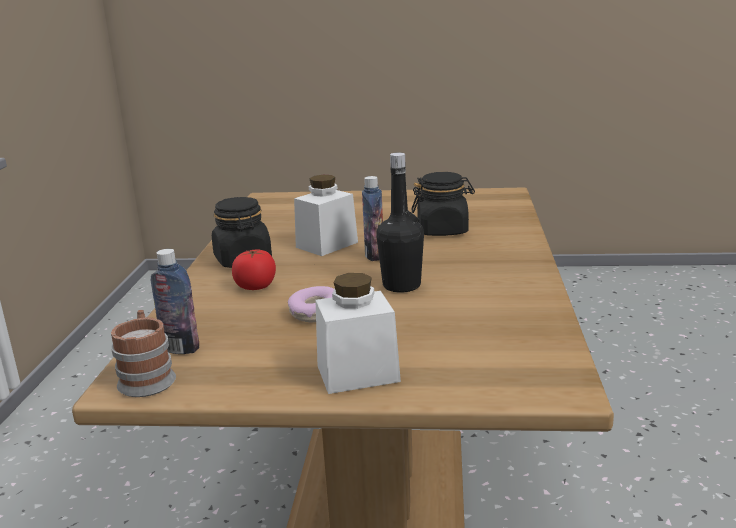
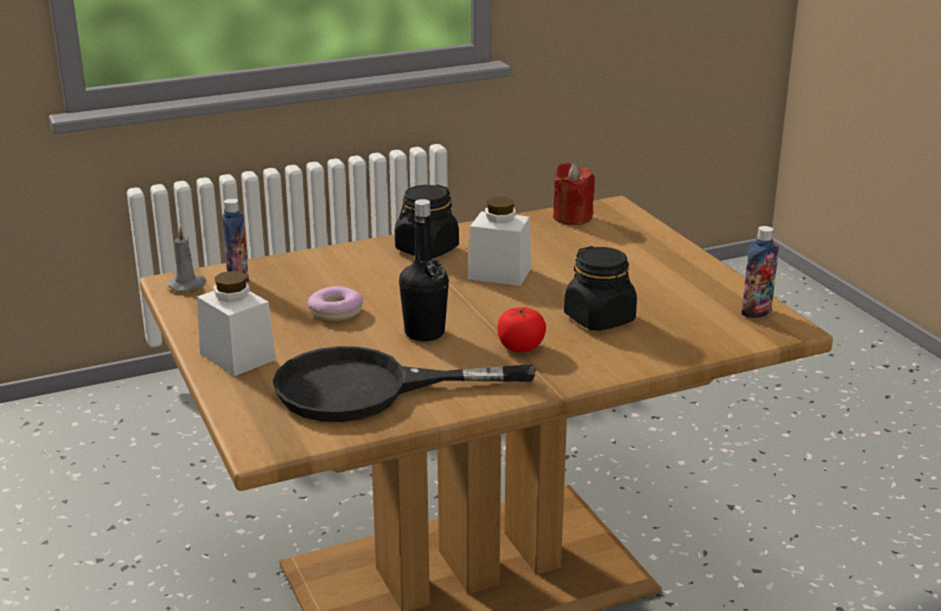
camera: 60 degrees right, 5 degrees up
(147, 377) = (188, 285): mug -> grey candle
(256, 286) = (372, 272): tomato -> tomato (520, 347)
(265, 209) = (572, 217): none -> red candle
(374, 255) = (490, 302): bottle -> bottle (756, 312)
(485, 323) = (368, 389): none -> black frying pan

